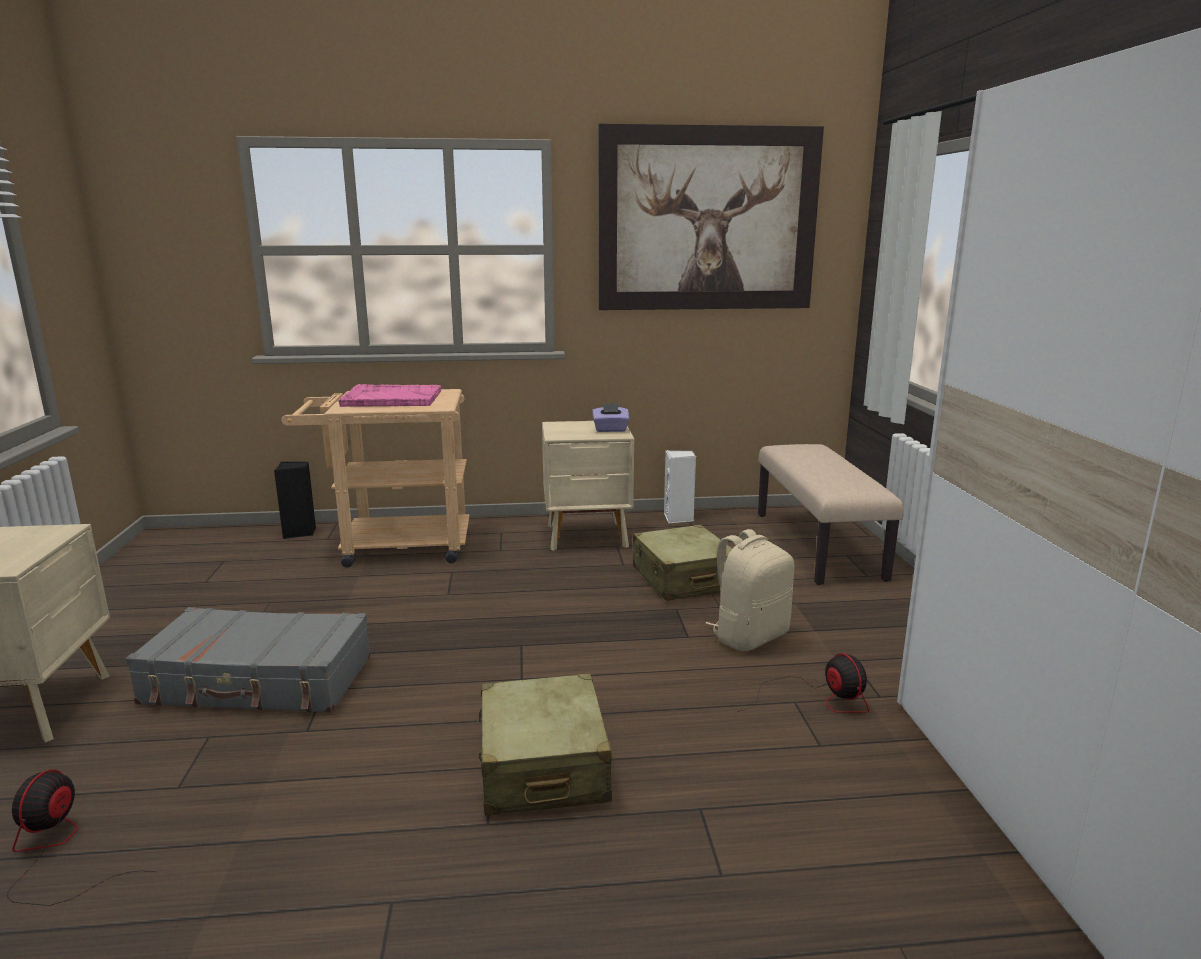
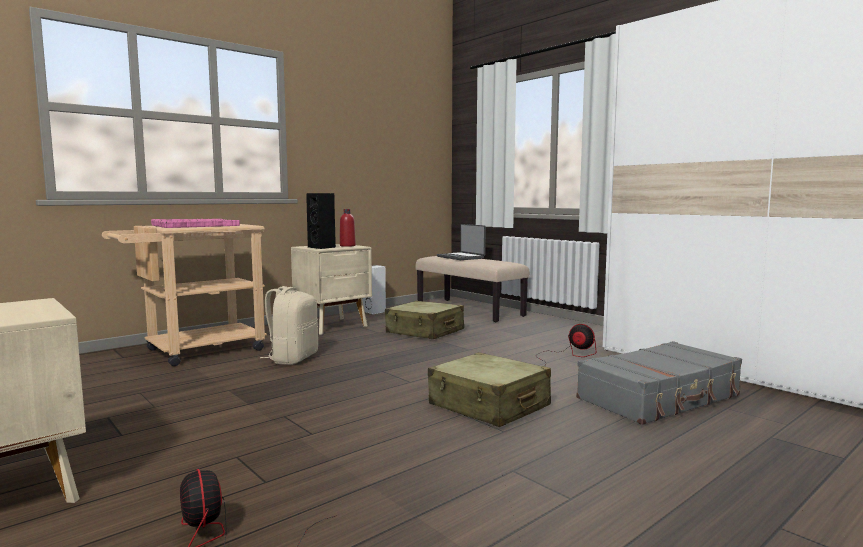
camera: 35 degrees left, 10 degrees down
(259, 681) = (220, 425): grey suitcase -> grey suitcase (659, 398)
(299, 532) = (87, 358): black speaker -> black speaker (322, 247)
(610, 430) = (347, 245): purple tissue box -> red bottle
(707, 220) = (375, 116): picture -> none
(749, 636) = (498, 343): beige backpack -> beige backpack (292, 359)
(819, 458) = (461, 257): none -> laptop

